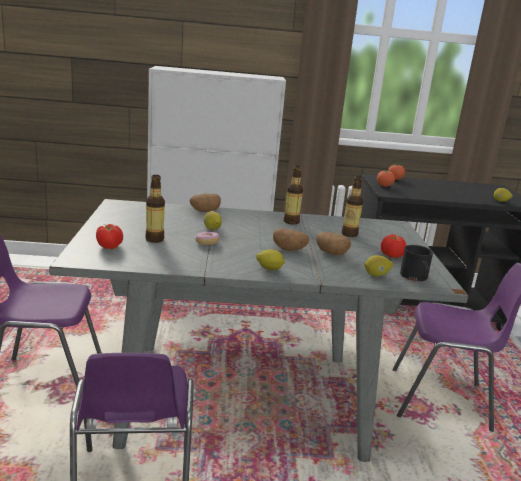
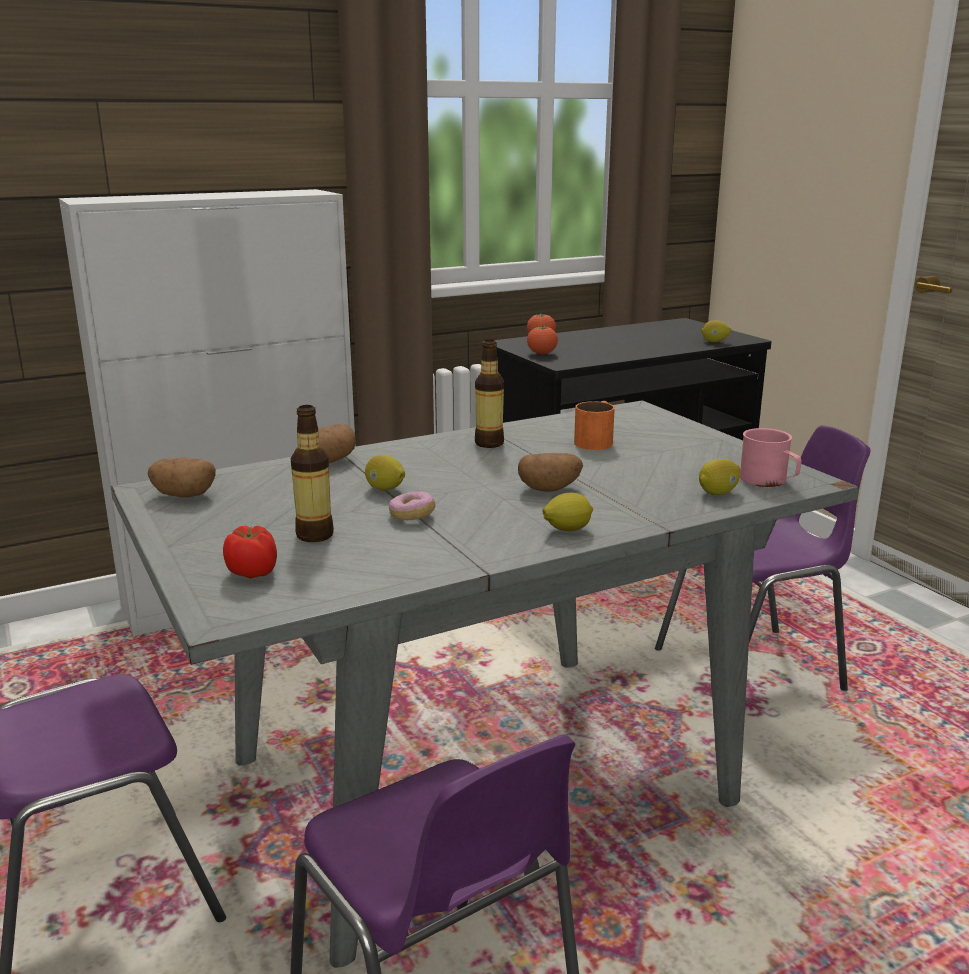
camera: 25 degrees left, 0 degrees up
(331, 253) = (615, 478): potato -> potato (184, 495)
(349, 234) = (597, 441): bottle -> orange mug
(391, 255) = (695, 458): tomato -> none
(415, 278) = (769, 481): black mug -> pink mug

